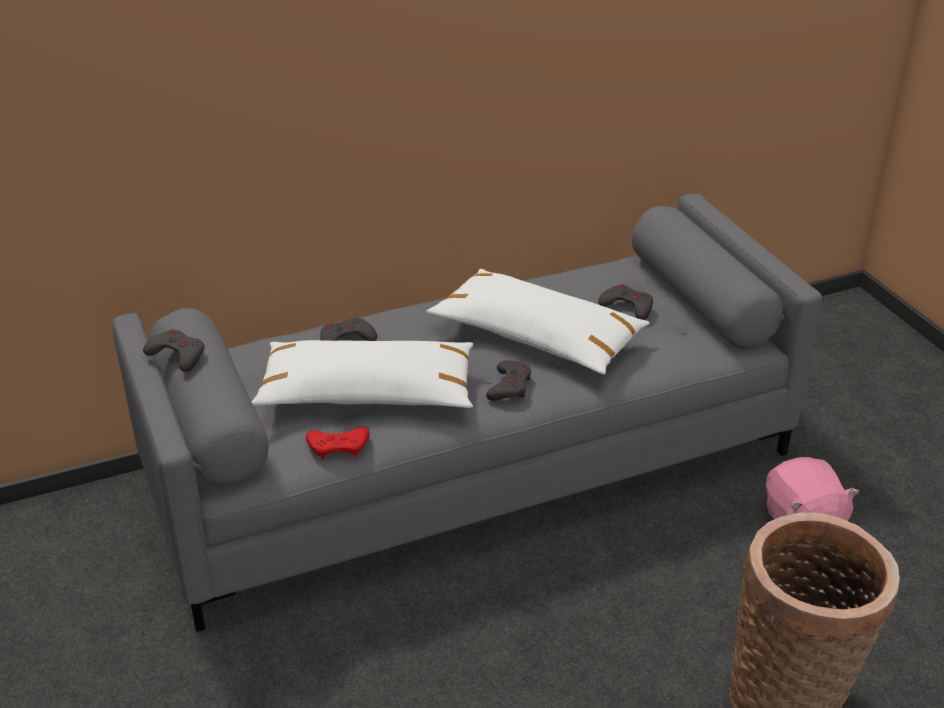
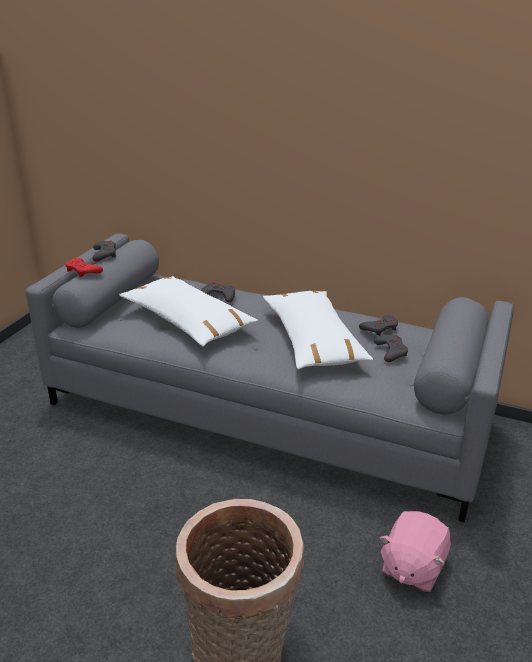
camera: 45 degrees right, 5 degrees down
(338, 447) = (133, 335): red game controller -> red game controller (83, 271)
(509, 386) = (253, 353): grey game controller -> grey game controller (380, 328)

